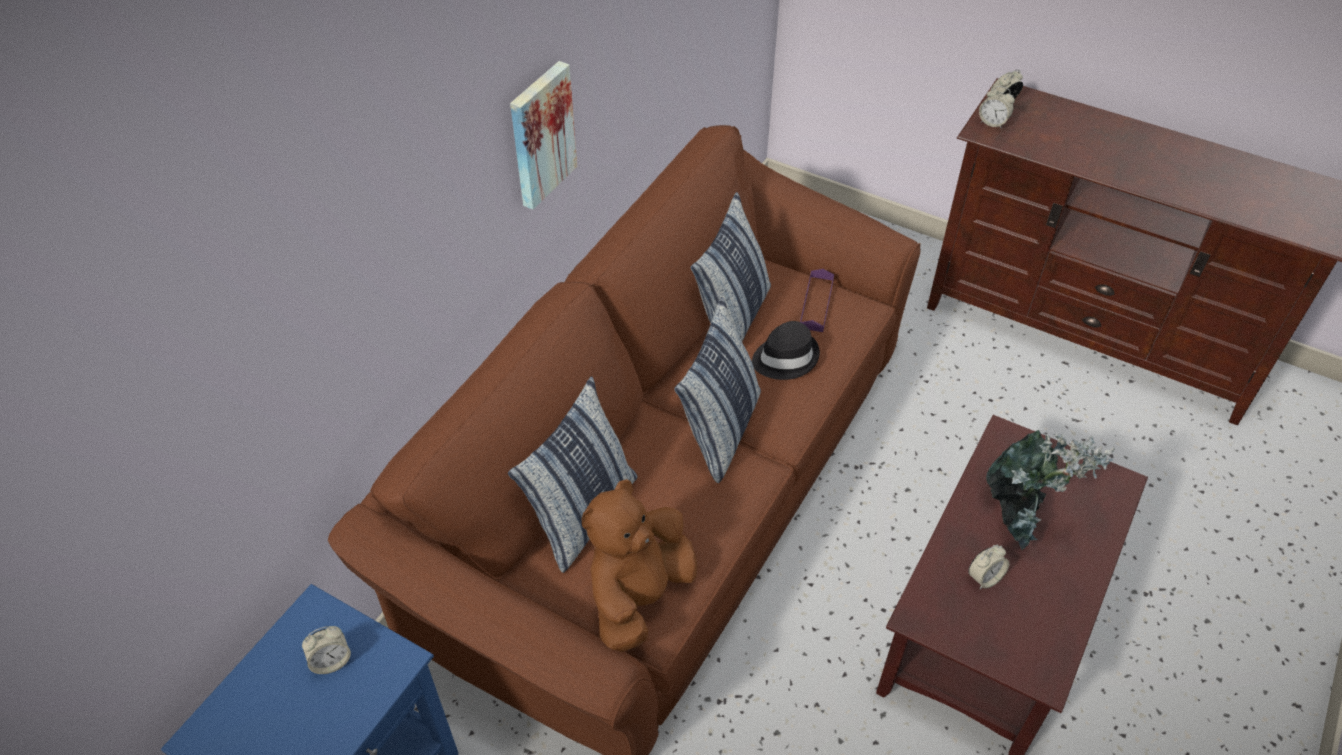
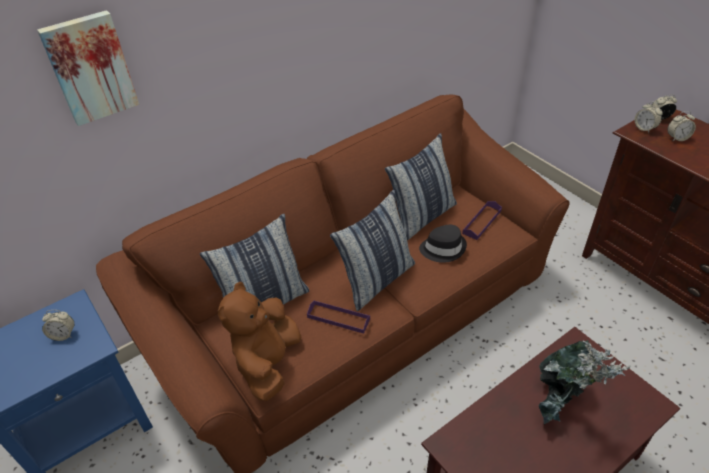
camera: 25 degrees right, 5 degrees down
(540, 134) = (302, 58): picture -> picture (90, 68)
(638, 596) = (268, 363): brown plush toy -> brown plush toy turned 45 degrees counterclockwise
(699, 501) = (338, 318): none -> purple tray
(984, 578) = (511, 435): alarm clock -> alarm clock (677, 138)

